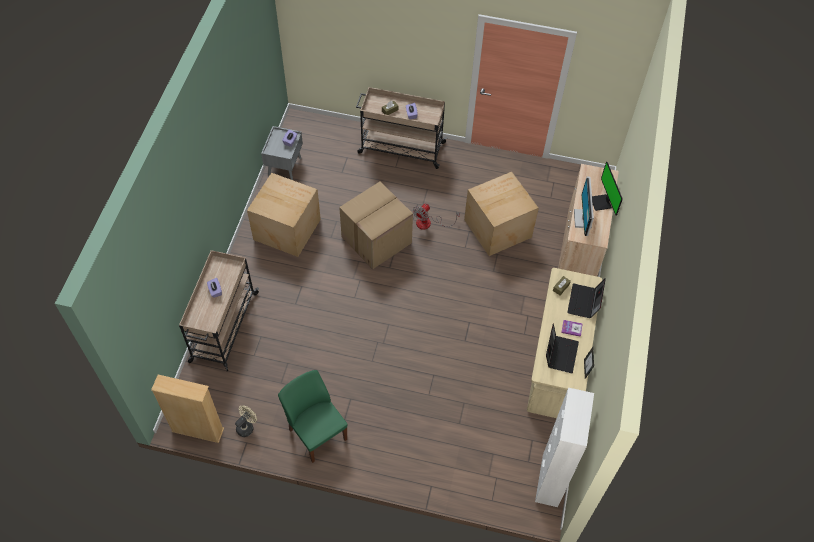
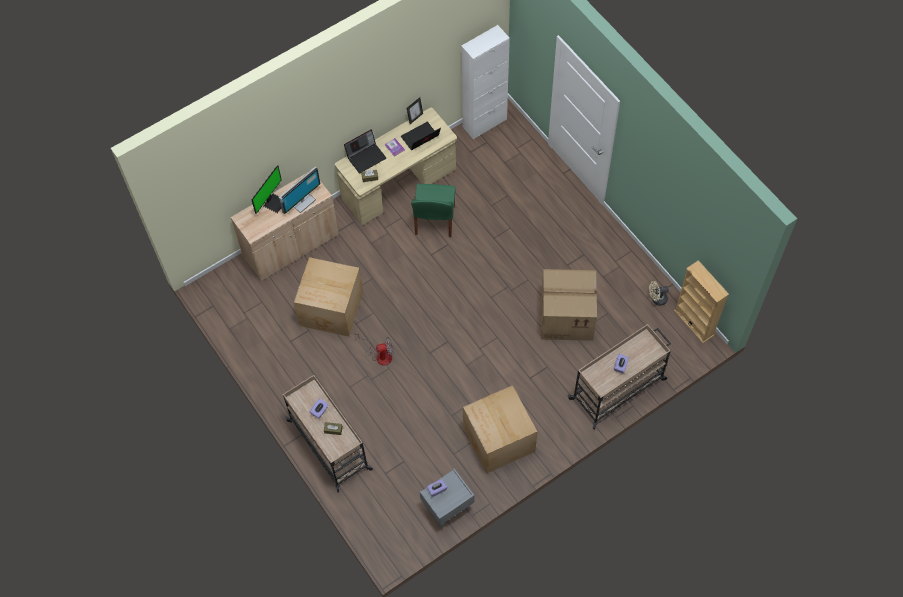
camera: 135 degrees left, 5 degrees up
(317, 433) = (610, 259): green chair -> green chair (434, 221)
(376, 240) = (436, 372): cardboard box -> cardboard box (567, 316)

